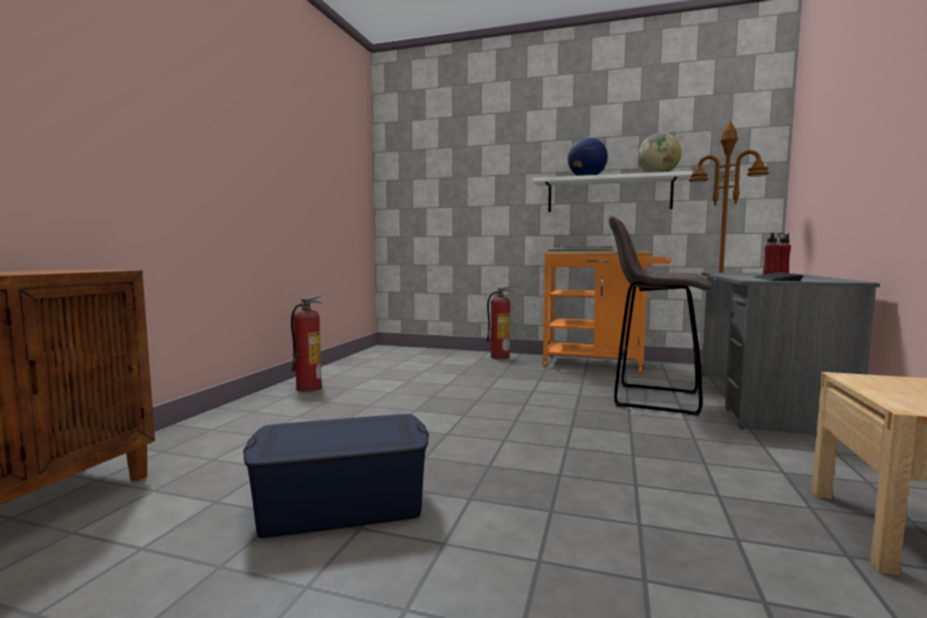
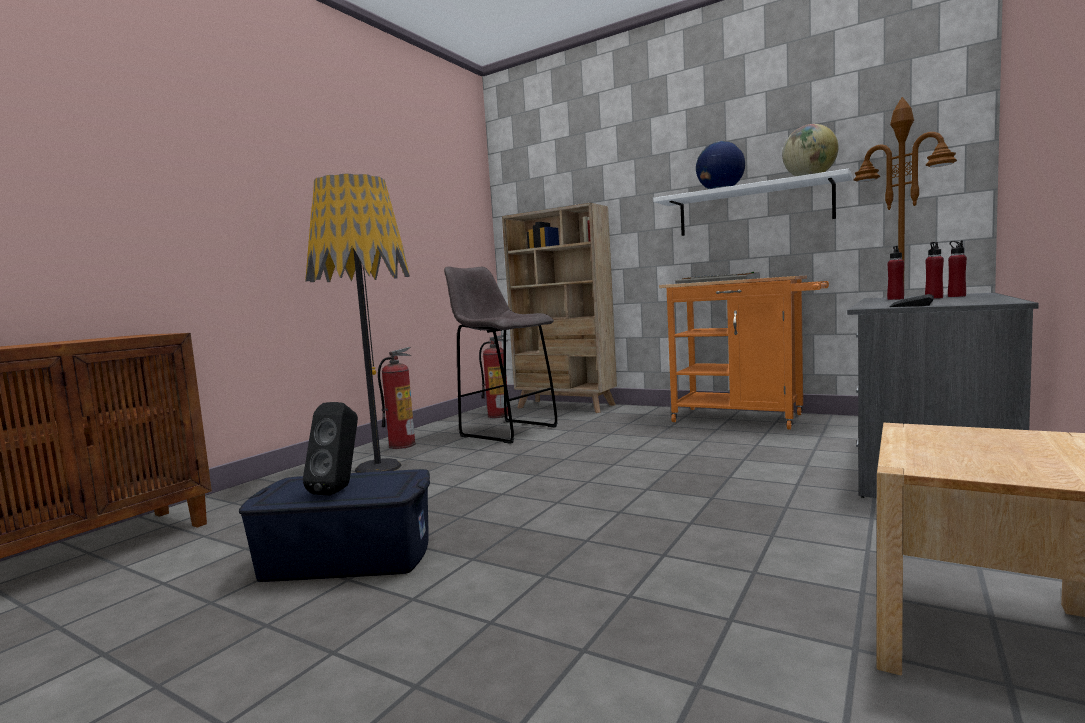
camera: 15 degrees right, 0 degrees up
(301, 411) = (378, 468): none -> floor lamp
(342, 437) = (339, 490): none -> black speaker
(440, 353) = (566, 406): none -> beige bookcase
(500, 357) = (631, 410): fire extinguisher -> fire extinguisher (498, 415)
(653, 399) = (777, 459): grey stool -> grey stool (506, 431)
(738, 274) = (895, 299): none -> red bottle

